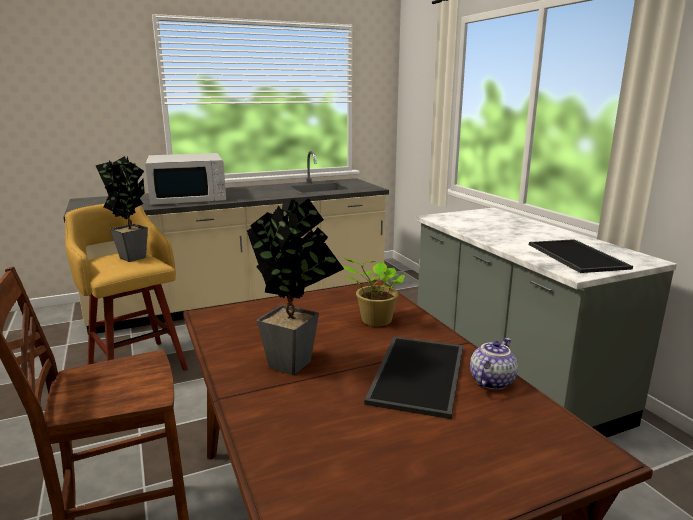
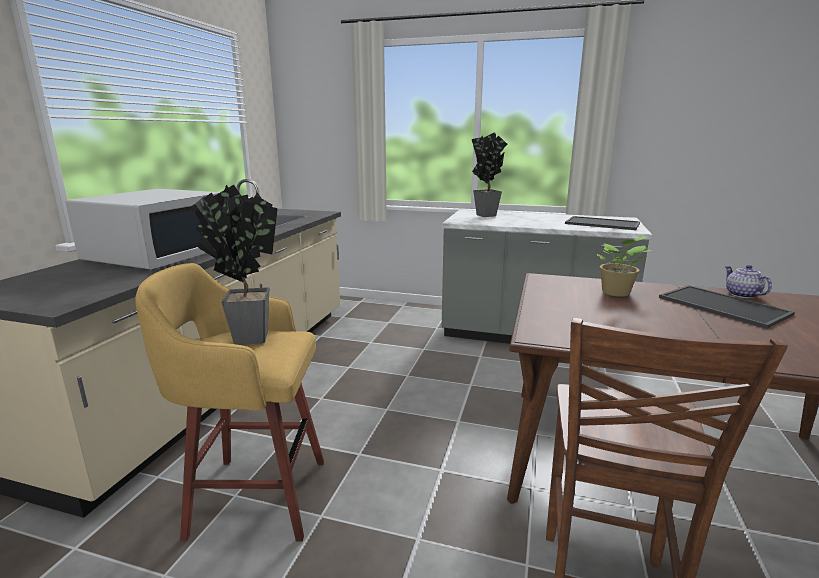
camera: 50 degrees left, 0 degrees up
(296, 362) = (681, 329): potted plant -> potted plant (486, 215)

